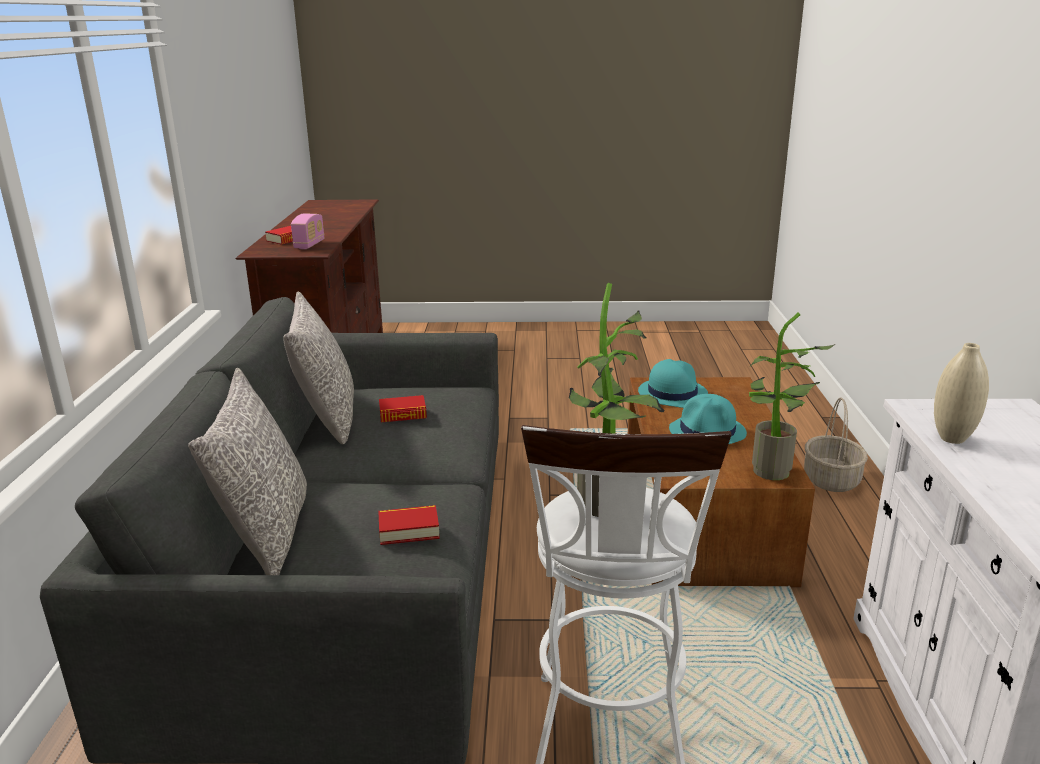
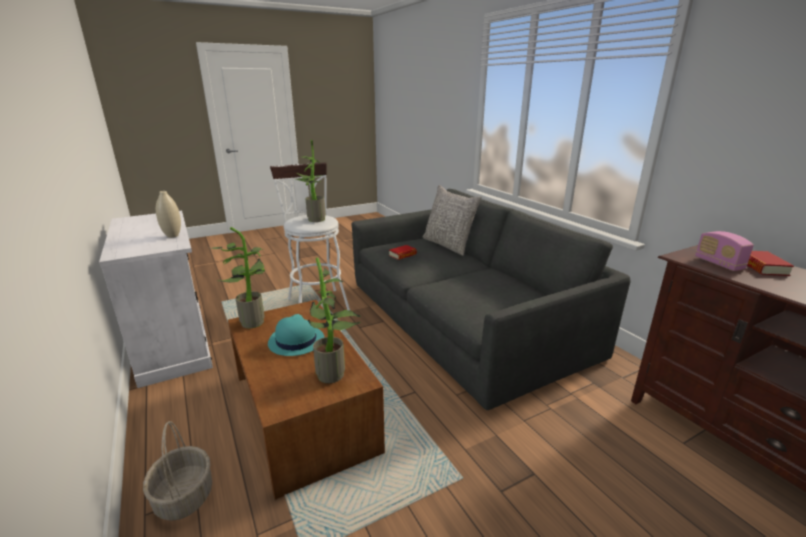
camera: 150 degrees right, 0 degrees up
(327, 417) = (517, 282): grey pillow -> none
(403, 414) = (483, 291): book -> none
(672, 393) = (335, 374): turquoise hat -> potted plant

